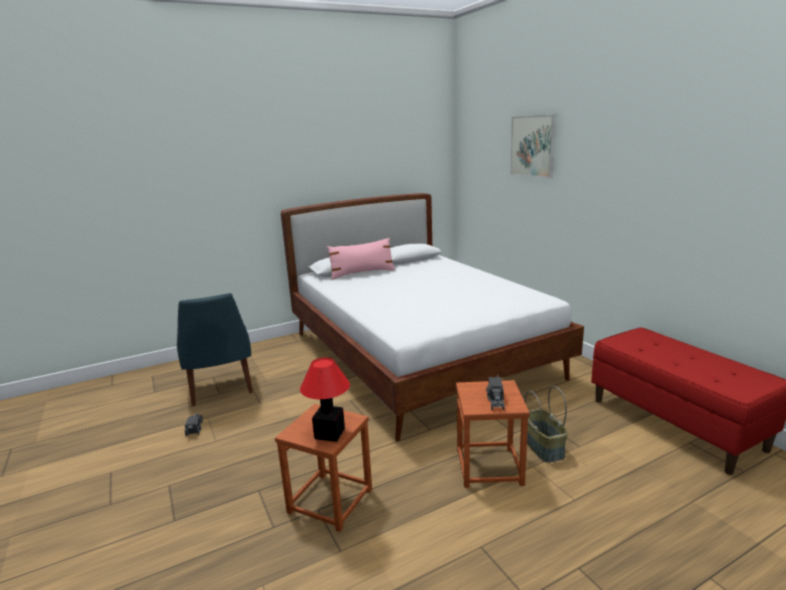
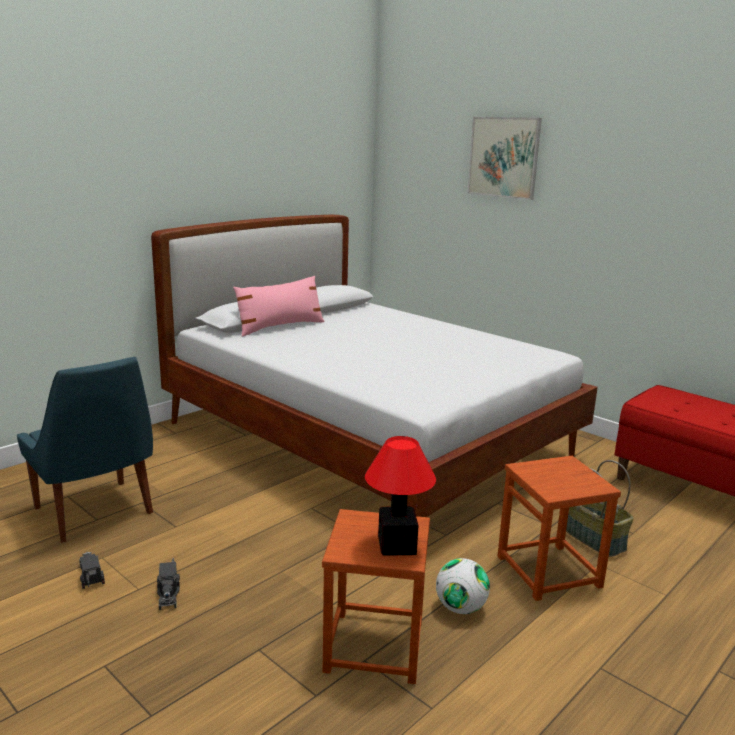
camera: 20 degrees left, 0 degrees up
(405, 484) = (460, 608): none -> football
(495, 400) = (571, 480): toy truck -> toy truck (168, 593)

